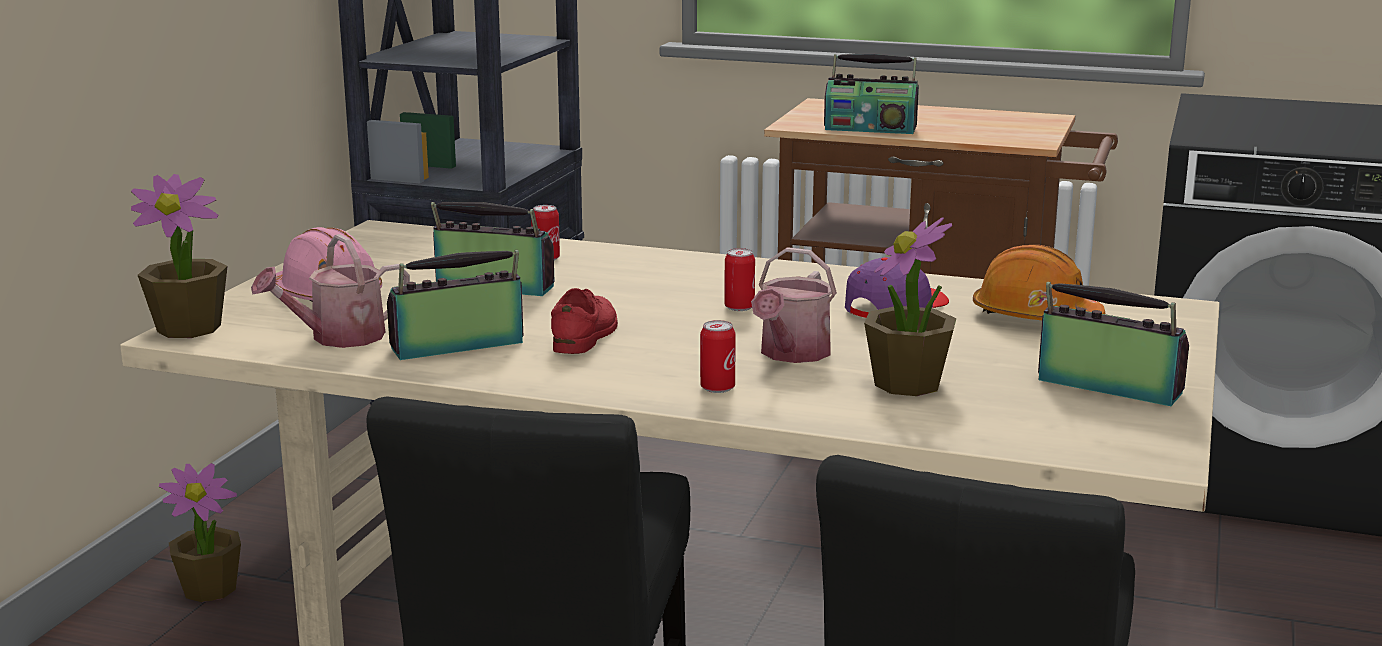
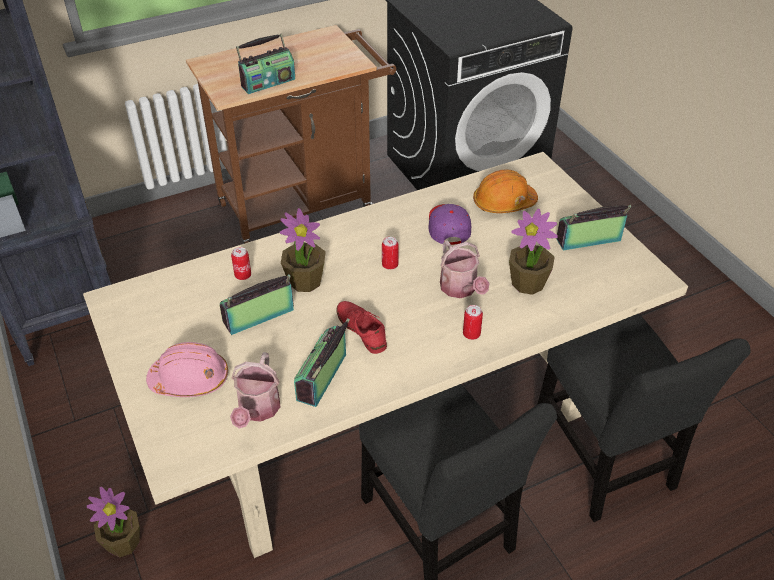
camera: 45 degrees left, 25 degrees up
(189, 328) = (167, 456): potted plant -> potted plant (305, 281)

